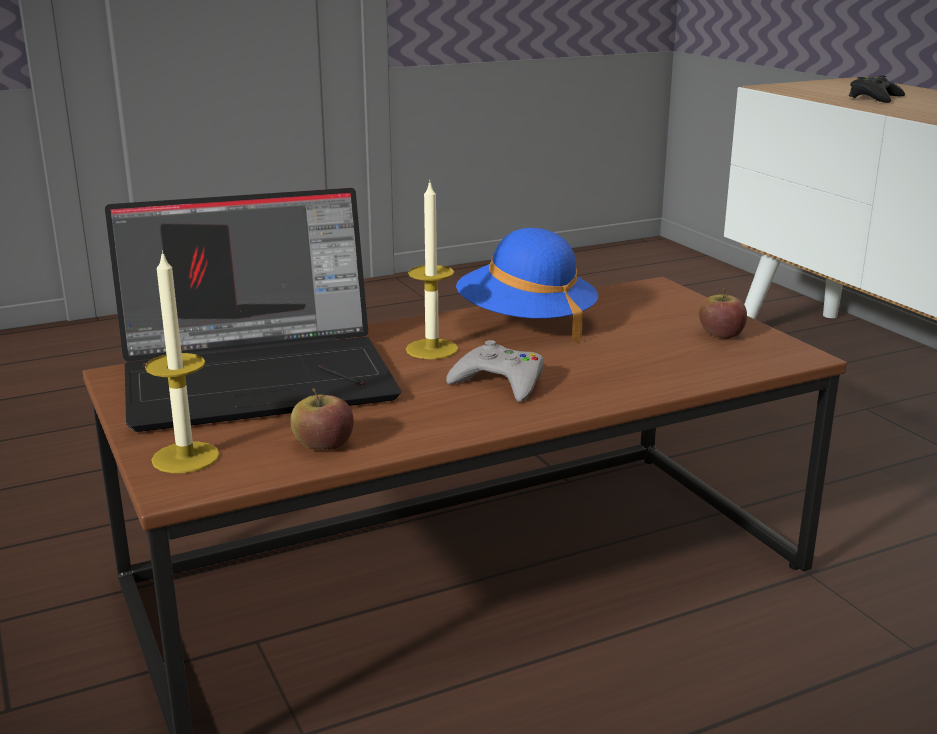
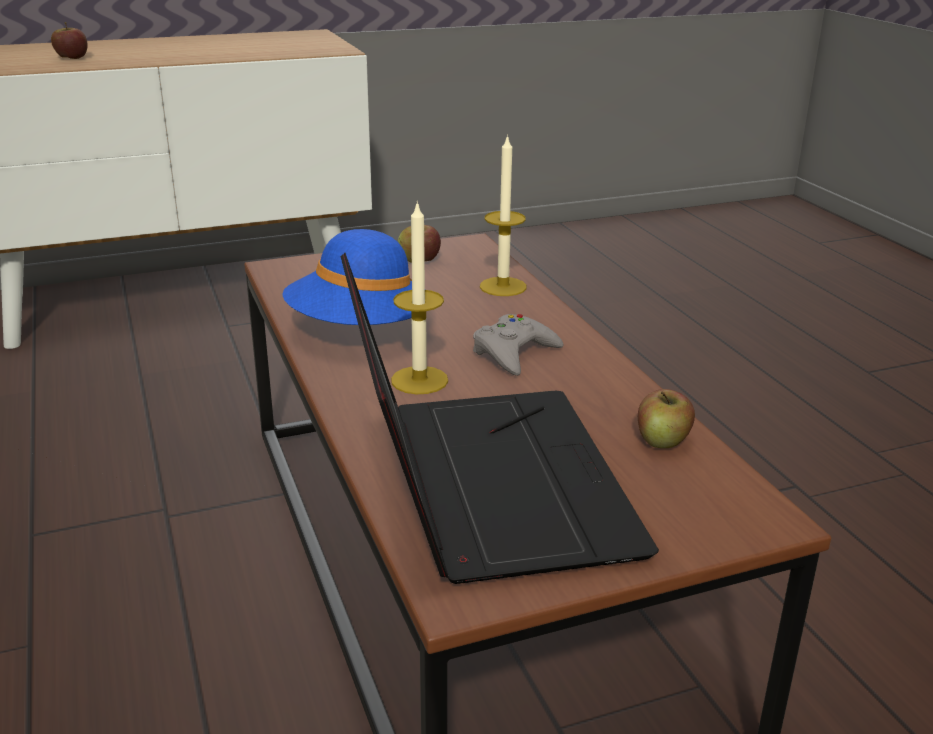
camera: 85 degrees left, 5 degrees up
(185, 457) = (703, 518): candle -> candle (503, 286)
(875, 98) = (71, 58): black game controller -> apple

